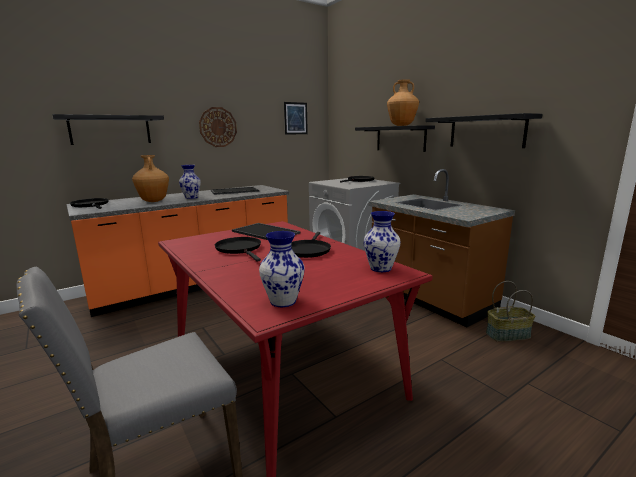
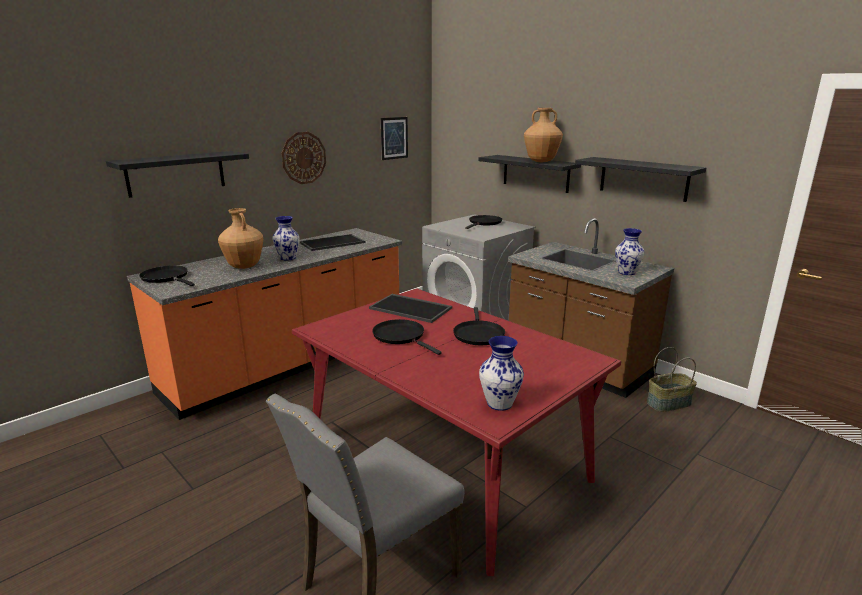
camera: 10 degrees left, 5 degrees up
(381, 269) = (569, 356): vase -> vase (627, 273)

